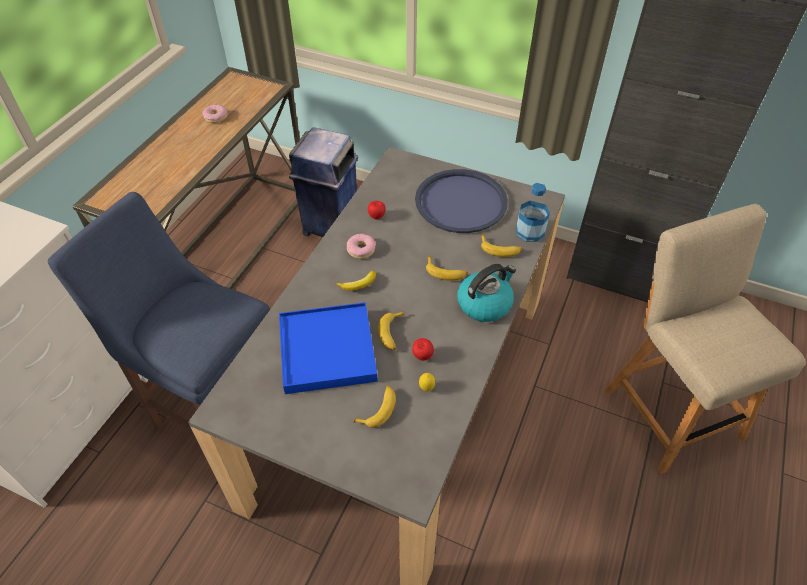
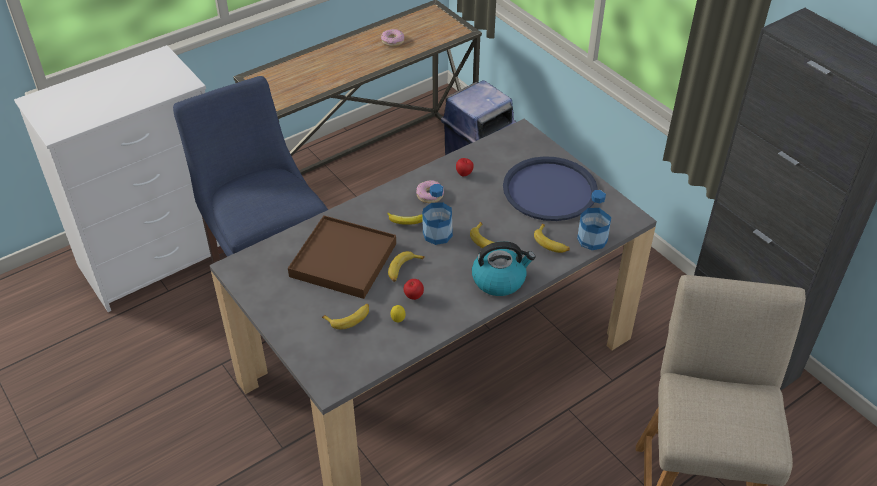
camera: 30 degrees right, 5 degrees down
(327, 350) = (343, 260): blue tray -> brown tray
(396, 284) = (437, 234): none -> bottle

